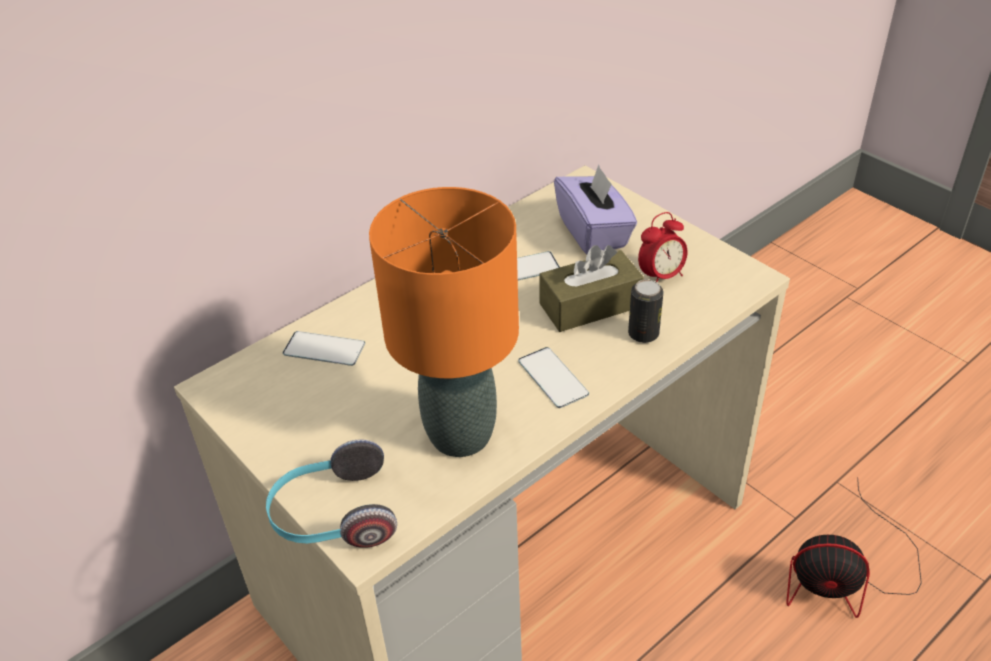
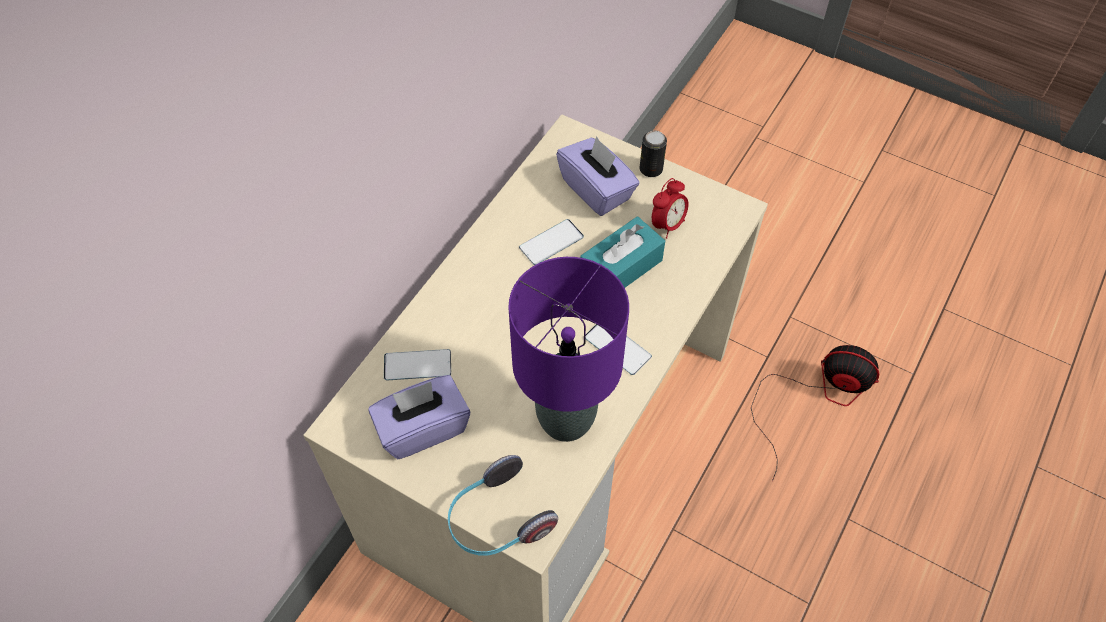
camera: 20 degrees left, 15 degrees up
(298, 407) = (422, 428): none -> purple tissue box
(459, 434) = (565, 420): orange table lamp -> purple table lamp
(590, 305) = (621, 268): brown tissue box -> turquoise tissue box
(643, 334) = (673, 287): can -> can (651, 169)
(846, 577) = (816, 397): fan -> fan turned 150 degrees counterclockwise

